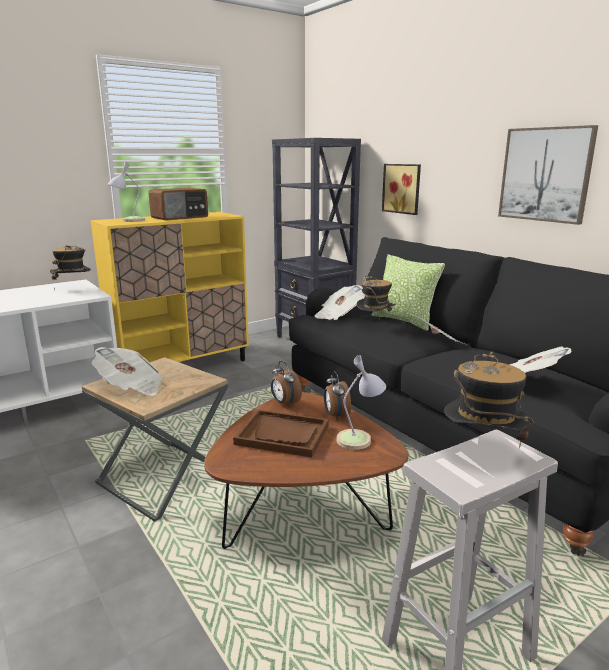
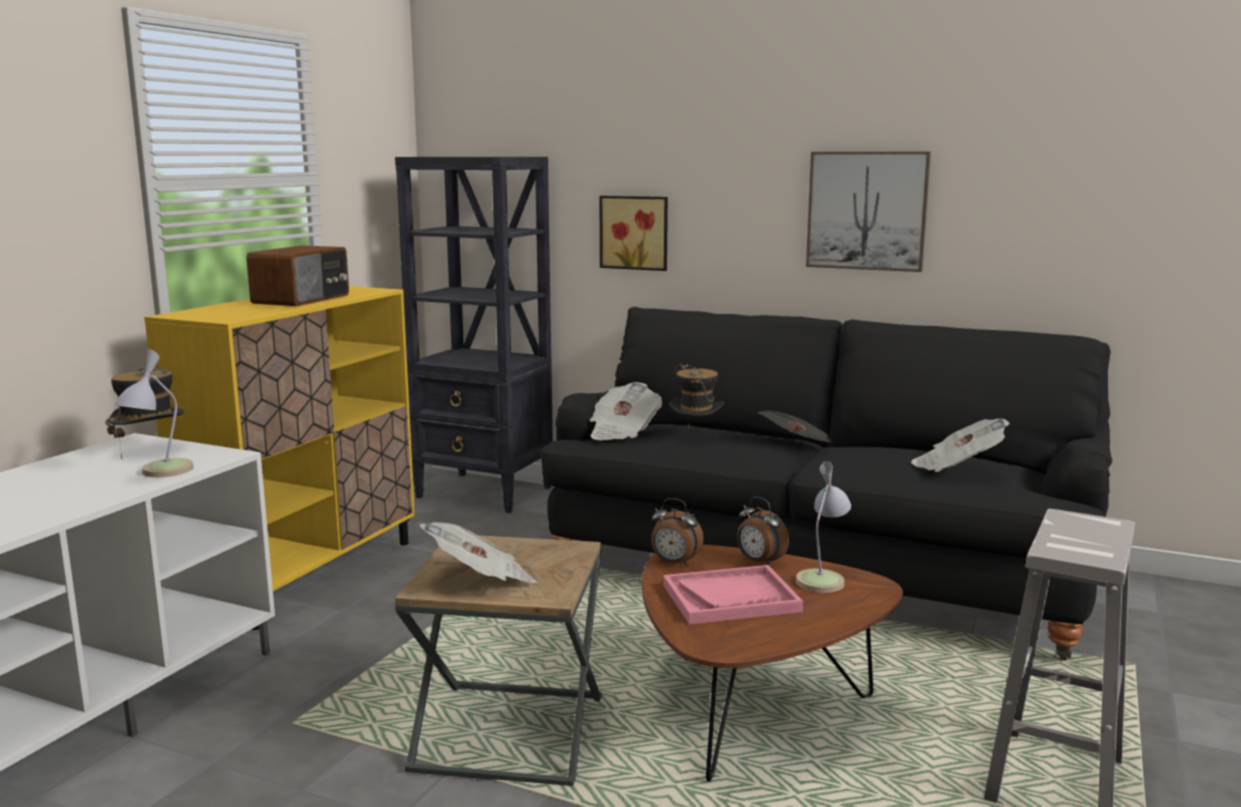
camera: 30 degrees left, 5 degrees down
(128, 220) = (230, 312): table lamp -> table lamp (158, 473)
(283, 435) = (731, 598): brown tray -> pink tray
(404, 321) = (714, 426): pillow -> none
(482, 450) = (1069, 528): hat -> none

